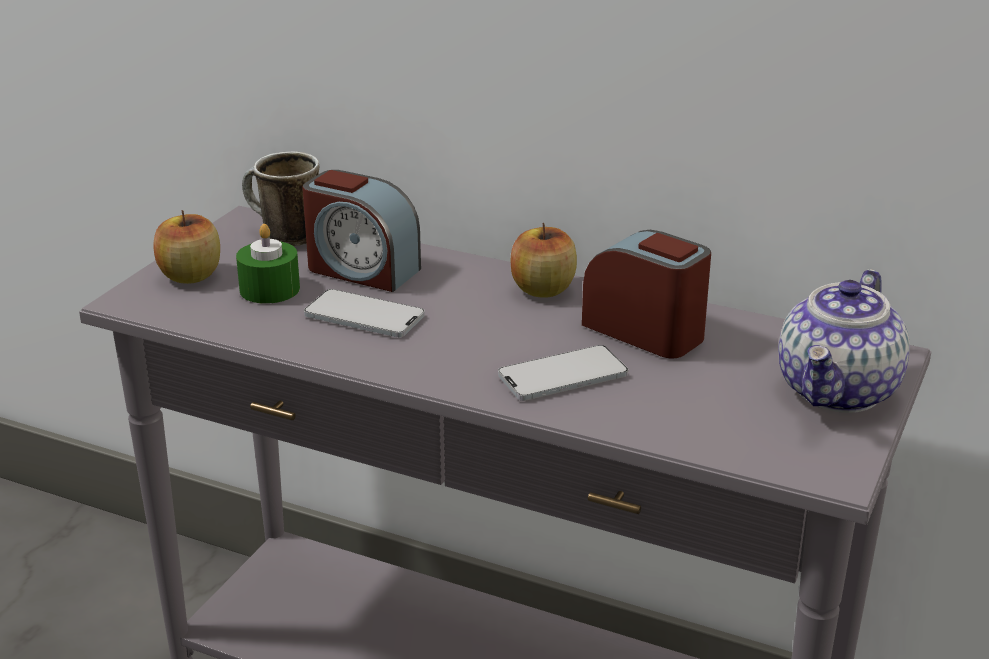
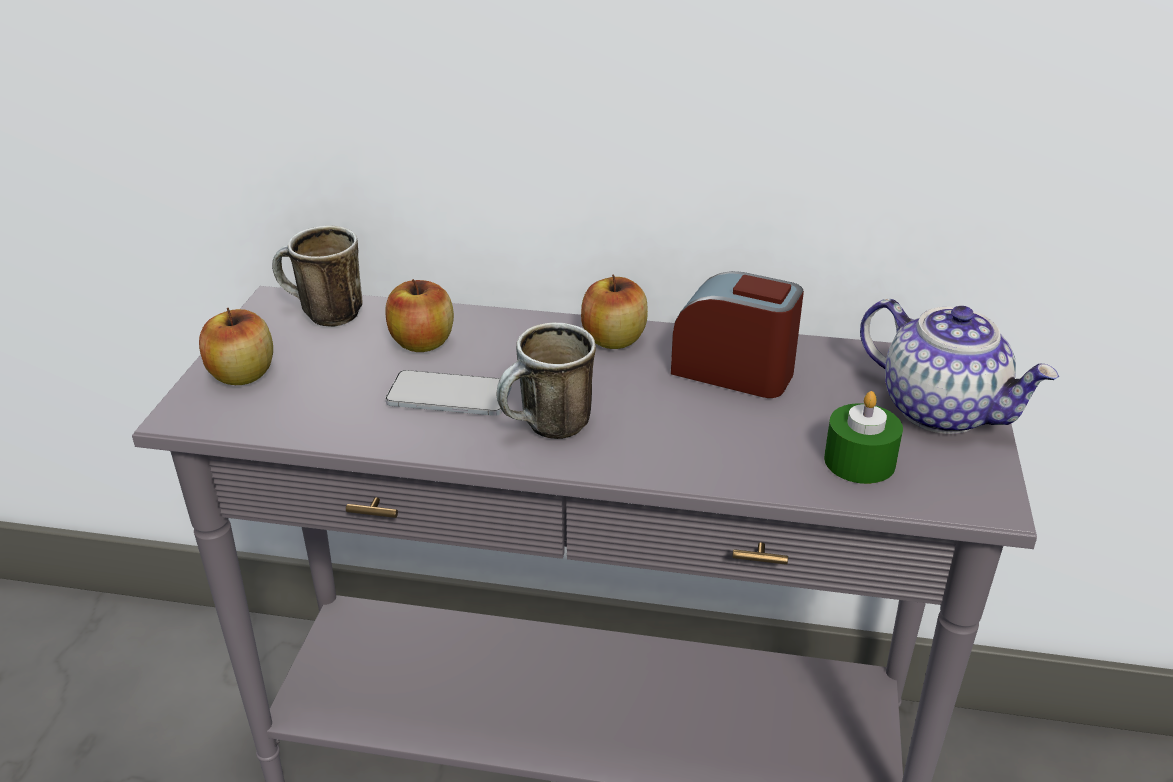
camera: 15 degrees left, 5 degrees up
(269, 289) = (335, 378): green candle -> green candle (859, 461)
(361, 270) = (422, 343): alarm clock -> apple
(440, 356) = (548, 430): none -> mug
(562, 376) = (680, 434): phone -> none
(839, 392) = (943, 410): teapot -> teapot turned 60 degrees counterclockwise

